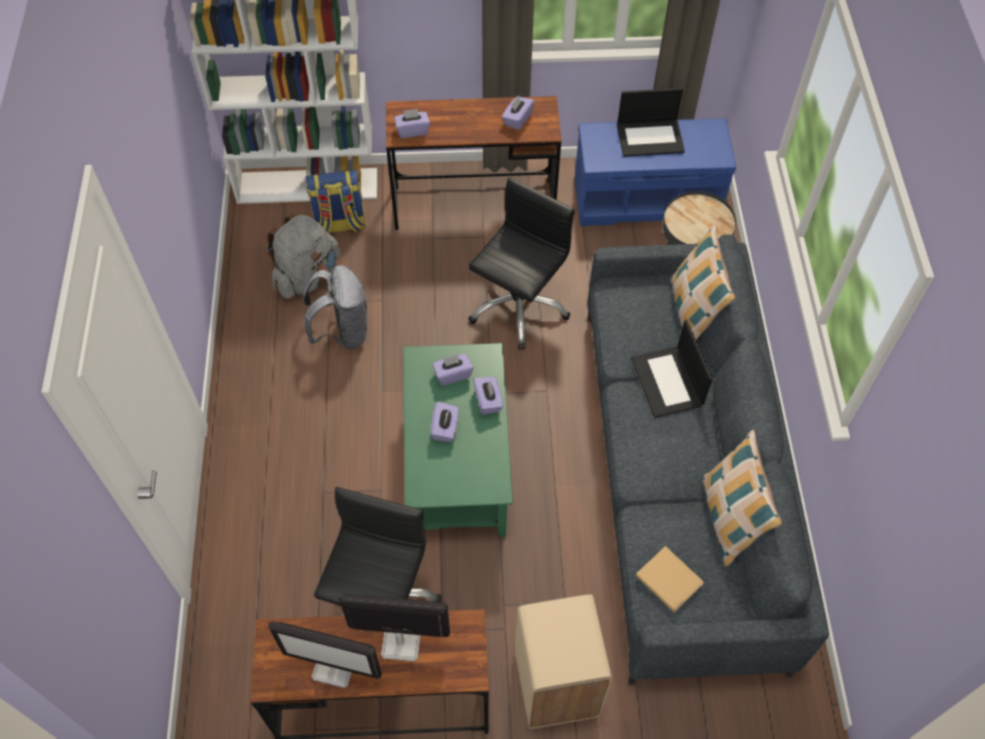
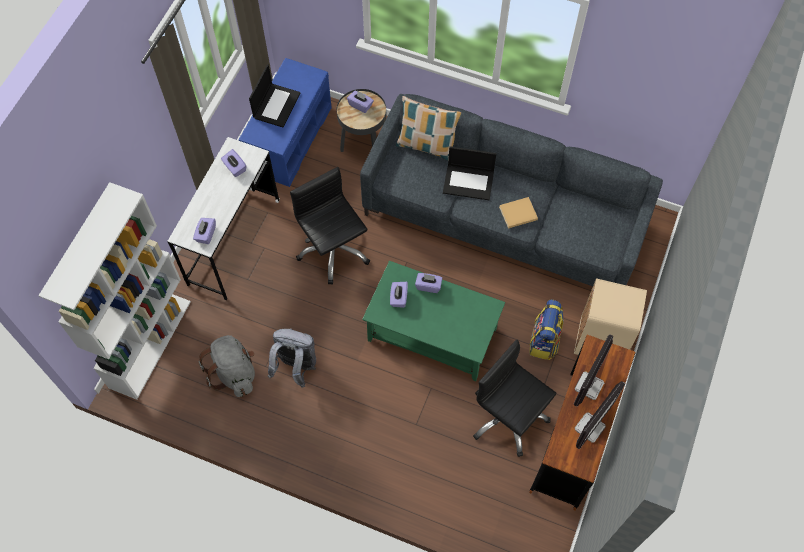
camera: 65 degrees left, 5 degrees up
(340, 224) = (199, 334): backpack -> backpack (544, 341)
(445, 428) = (436, 318): purple tissue box -> purple tissue box (360, 105)
(474, 205) = (234, 242): brown desk -> white desk
(667, 578) = (592, 241): beige book -> beige book (517, 213)
(729, 519) = (570, 194): pillow -> none

